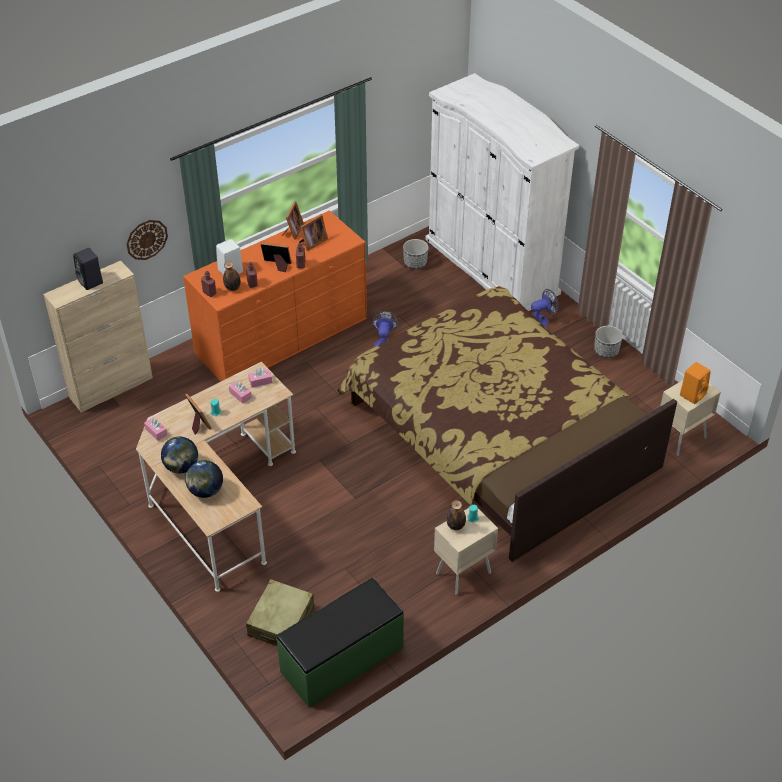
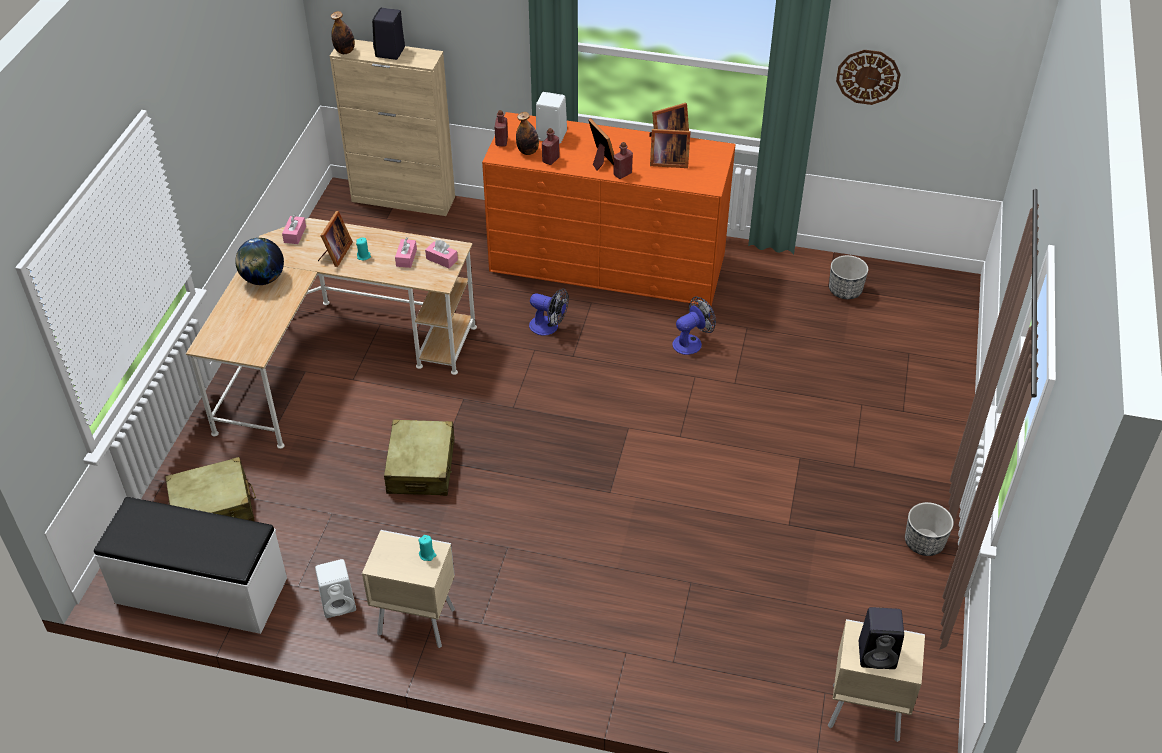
camera: 50 degrees right, 0 degrees up
(146, 239) = (482, 44): wall clock -> wall clock (868, 76)
(205, 491) = (246, 315): globe -> none
(342, 660) = (201, 591): green bench -> white bench
(352, 508) = (421, 467): none -> beige suitcase
(416, 600) = (339, 603): none -> white speaker
(455, 526) = (400, 546): bottle -> bottle (345, 51)
(491, 266) = (927, 353): white wardrobe -> none
(498, 430) = (671, 519): bed -> none
(541, 320) = (897, 450): fan -> fan (549, 327)
(693, 394) = (878, 654): orange speaker -> black speaker

